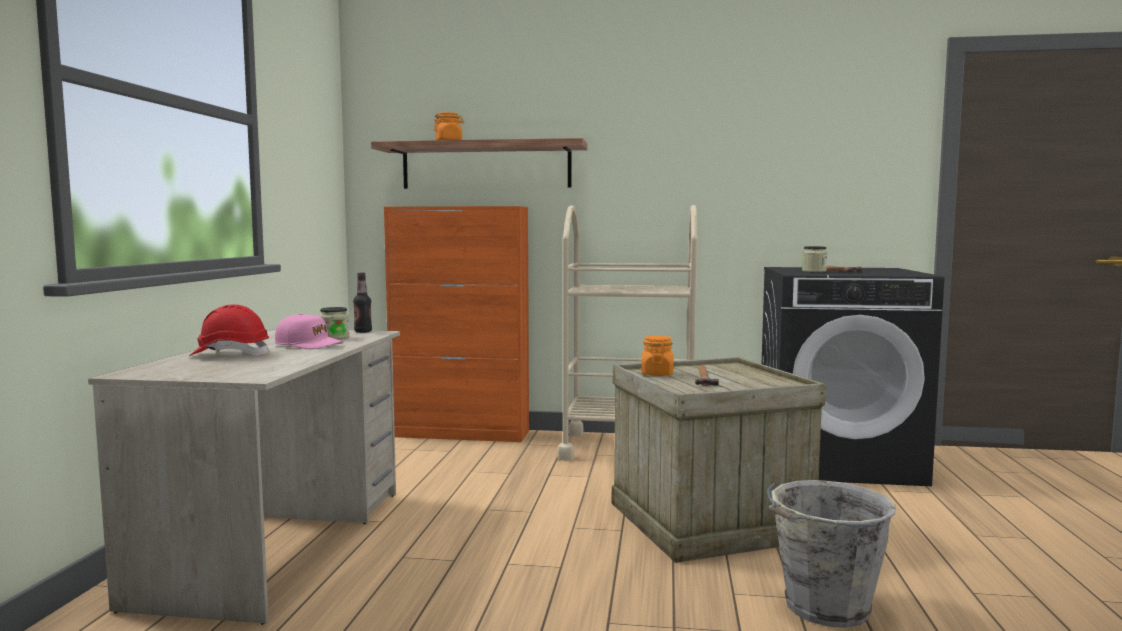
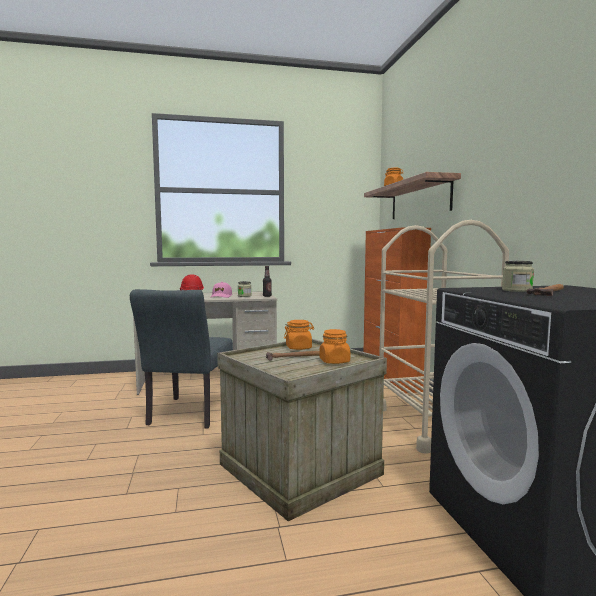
camera: 70 degrees right, 0 degrees up
(461, 574) = (187, 415): none -> grey chair
(734, 371) = (334, 361): none -> orange jar
(824, 607) = (160, 525): grey bucket -> none

